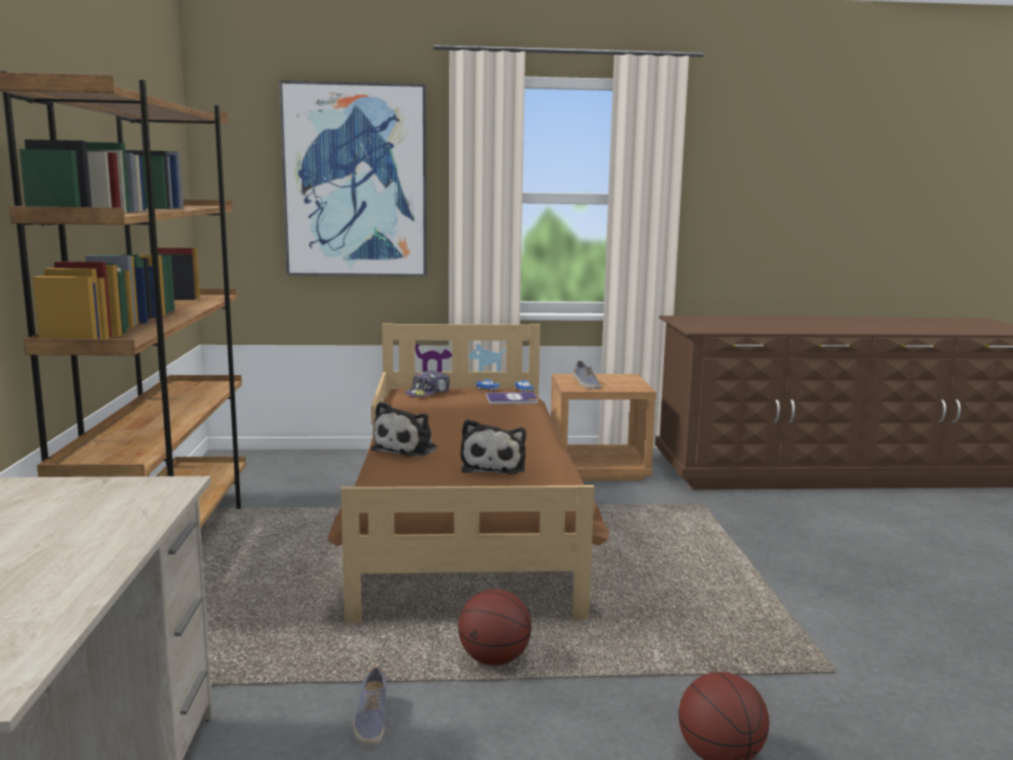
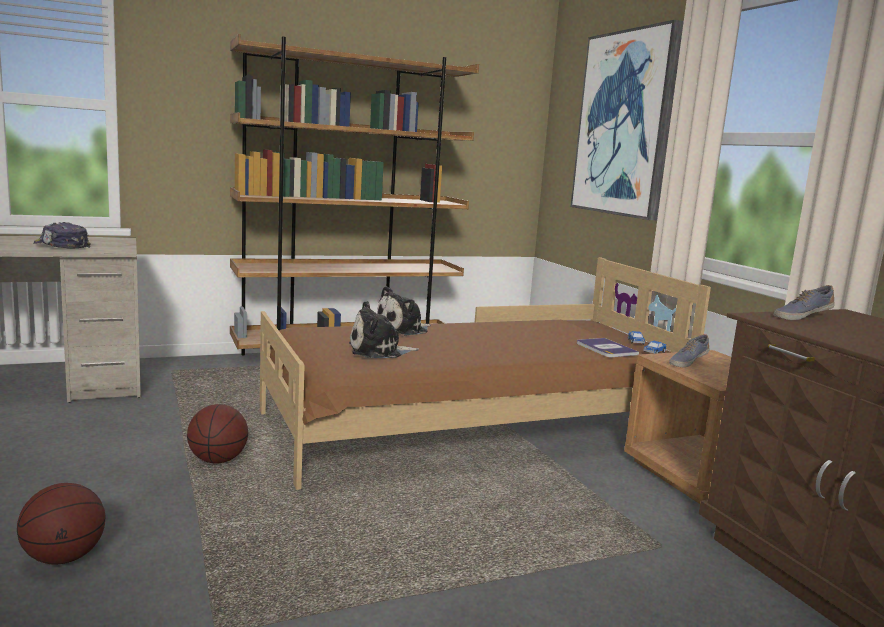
camera: 70 degrees right, 0 degrees up
(371, 720) = (134, 433): shoe -> shoe (801, 316)
(408, 448) = (403, 329): plush toy -> plush toy turned 45 degrees counterclockwise
(428, 393) = (580, 326): cap -> cap (61, 246)

